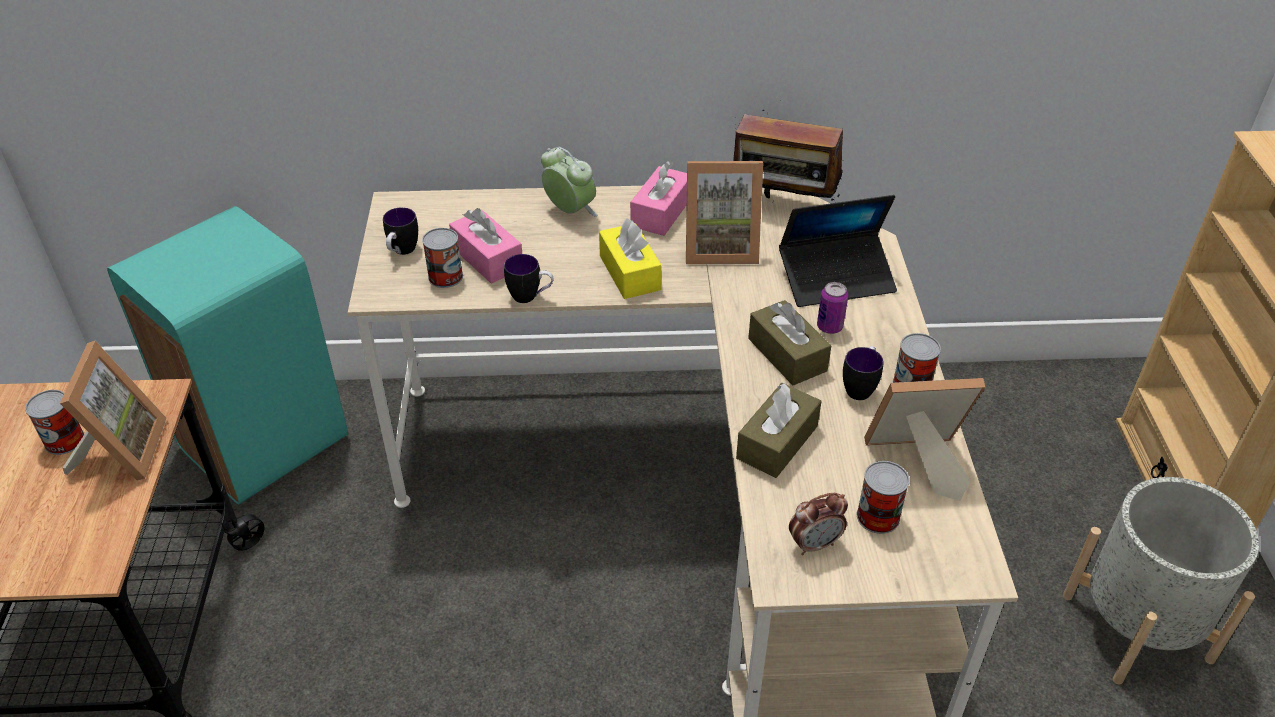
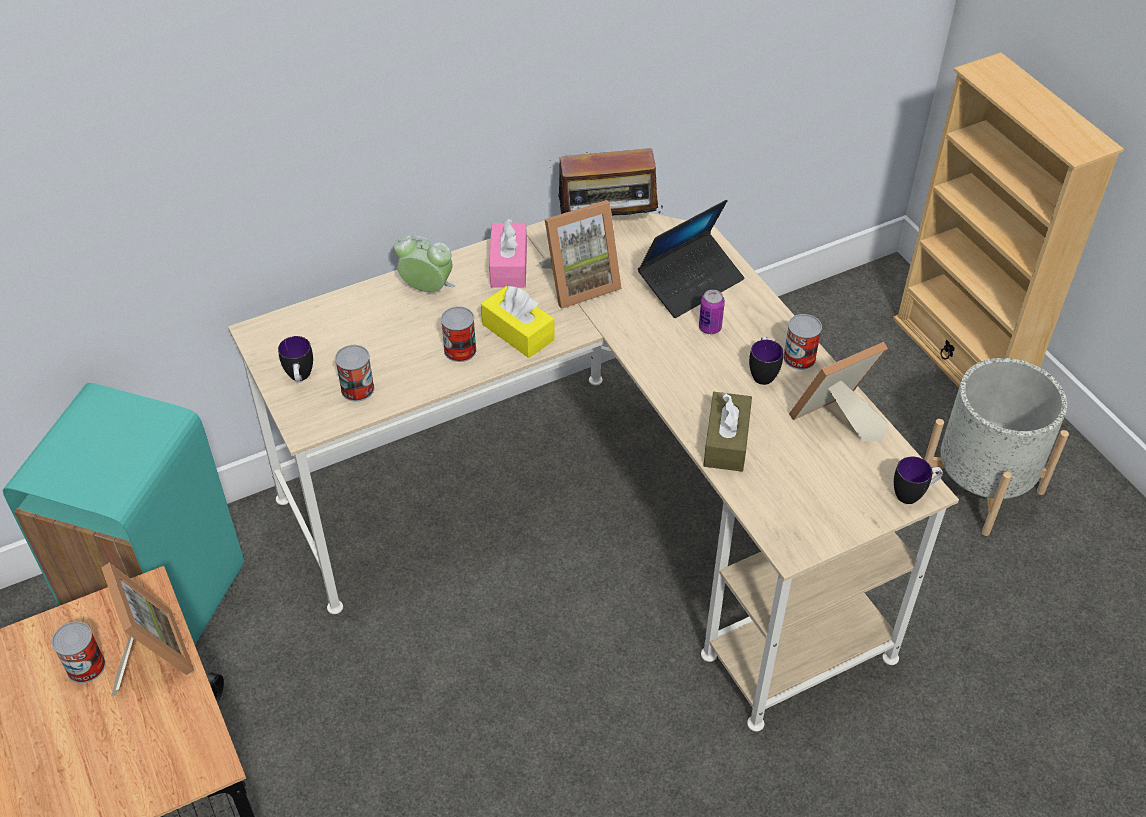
camera: 25 degrees left, 5 degrees up
(487, 258) = (383, 359): pink tissue box -> none
(530, 297) = (447, 383): mug -> mug (913, 494)
(787, 354) = (691, 364): brown tissue box -> none
(814, 544) = (800, 513): alarm clock -> none
(878, 516) = (833, 474): can -> can (460, 350)

